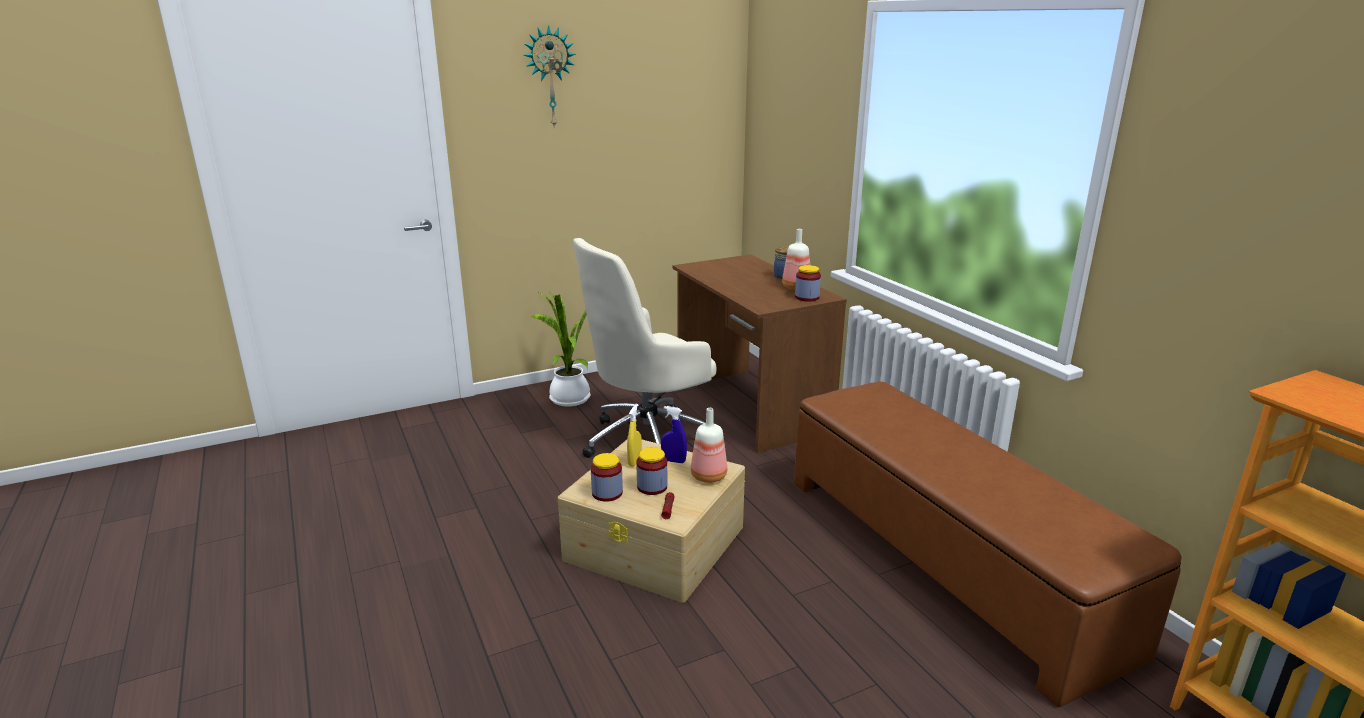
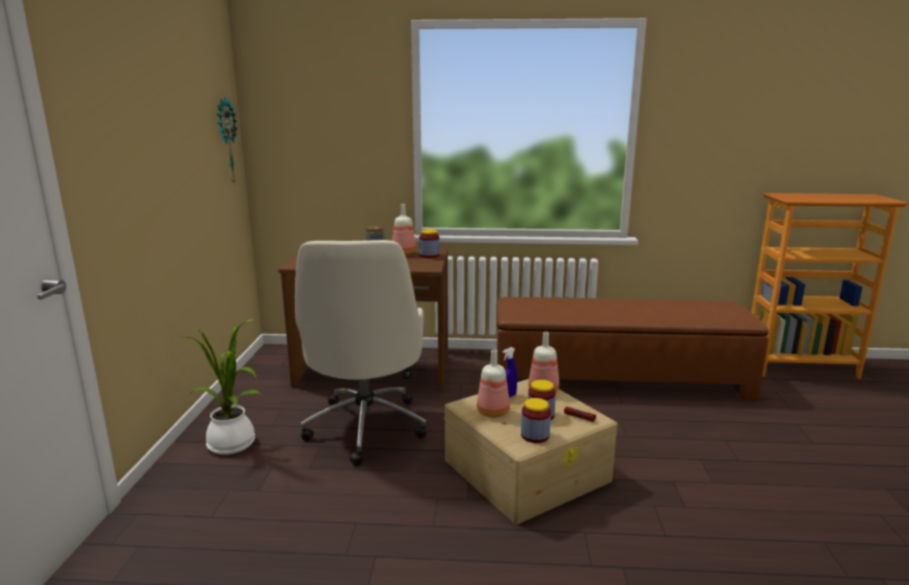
camera: 60 degrees left, 5 degrees down
(550, 77) = (129, 81): wall clock -> wall clock (226, 141)
(634, 461) = (493, 412): yellow spray bottle -> bottle

